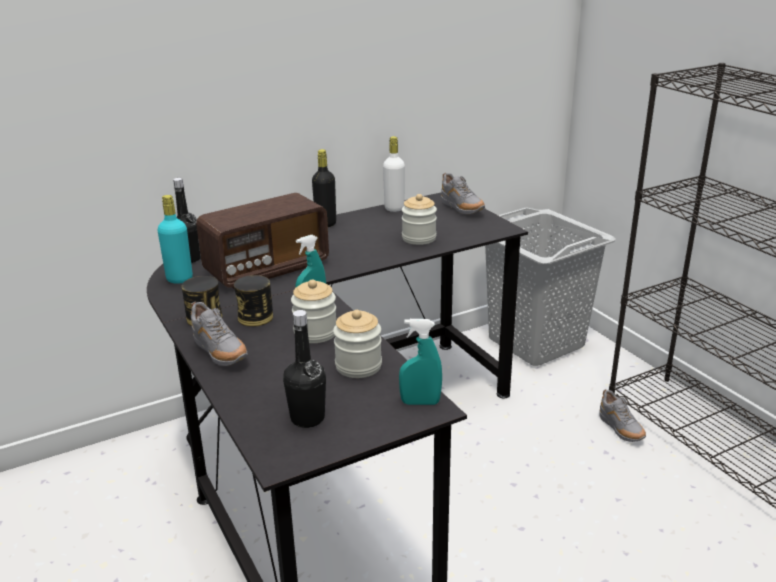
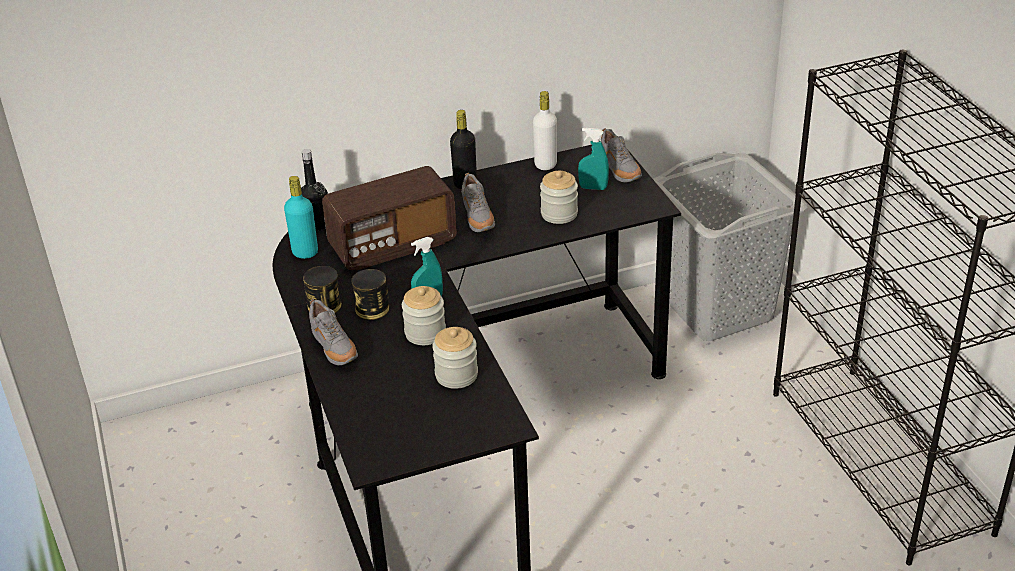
camera: 10 degrees right, 10 degrees up
(307, 418) = (400, 426): black bottle -> none
(420, 402) = (501, 419): turquoise spray bottle -> turquoise spray bottle (593, 188)
(620, 430) = (773, 429): grey shoe -> grey shoe (478, 220)

